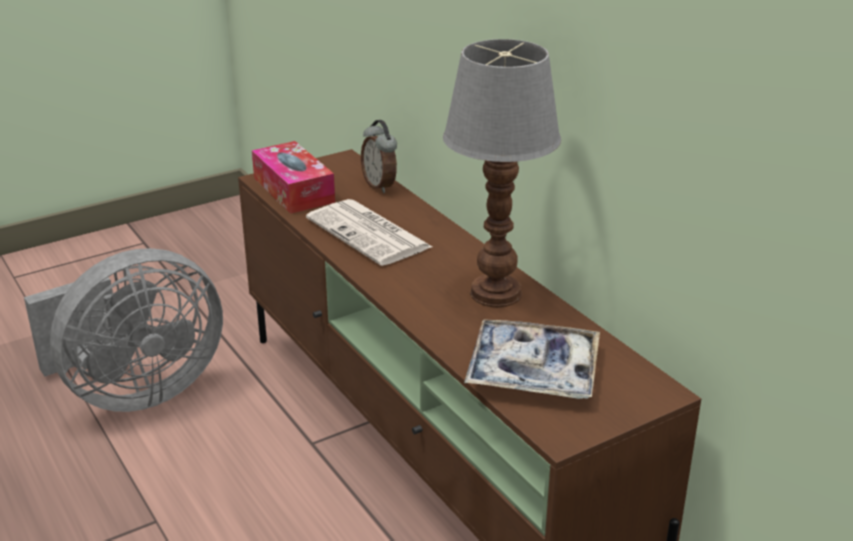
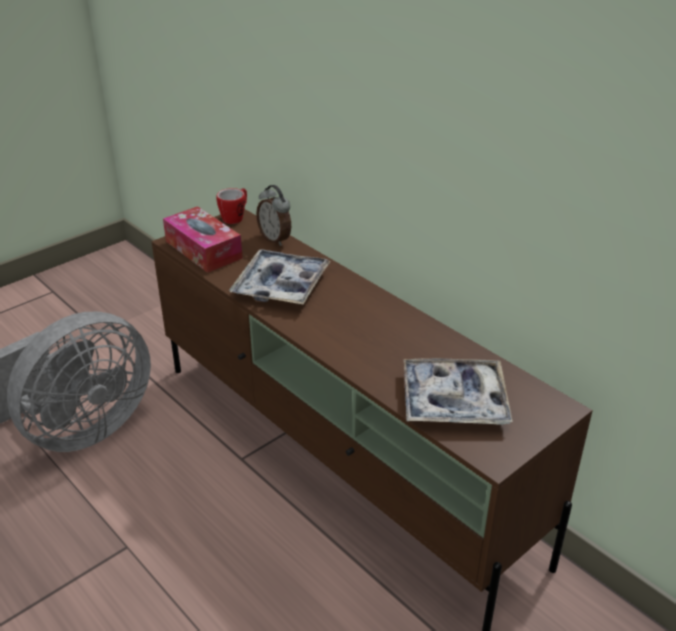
camera: 10 degrees left, 5 degrees up
(341, 160) = (235, 217): none -> mug
(370, 234) = (281, 285): newspaper -> tray
(496, 294) = (402, 332): table lamp -> none

